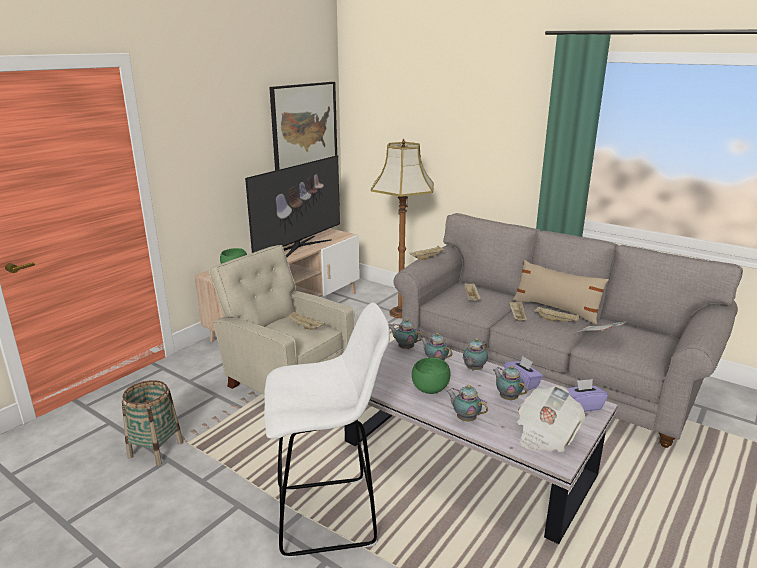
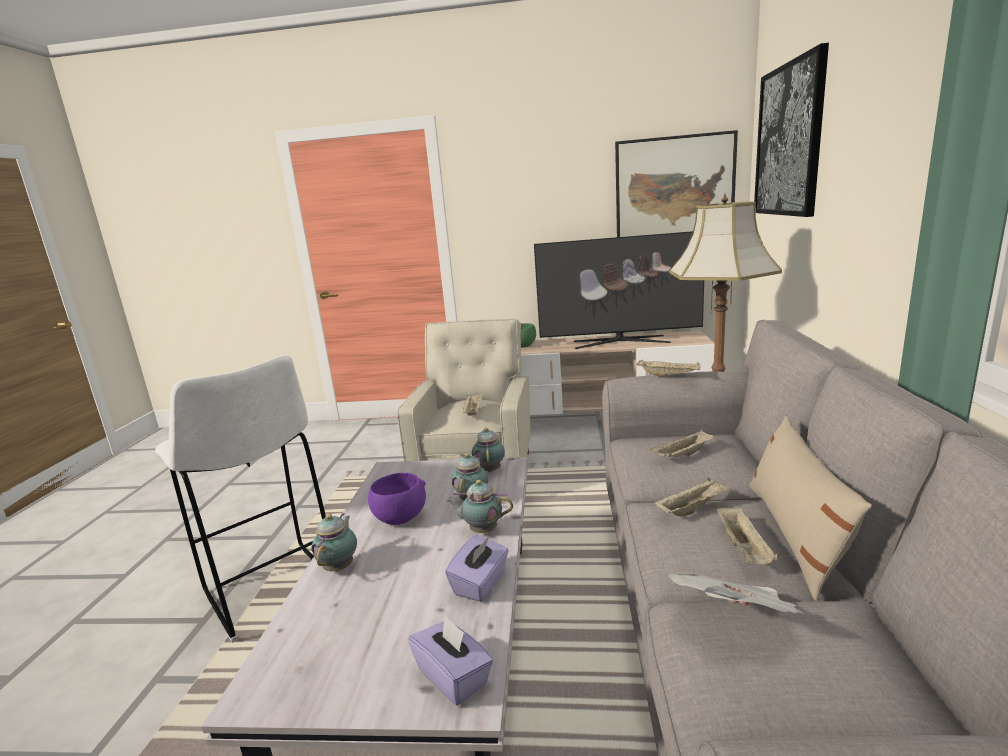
camera: 60 degrees right, 5 degrees down
(155, 449) = (328, 470): basket -> none
(394, 99) = (789, 140): none -> picture
(430, 389) = (399, 518): green bowl -> purple bowl
(507, 397) = (422, 584): teapot -> none
(545, 434) = (331, 655): newspaper -> none

